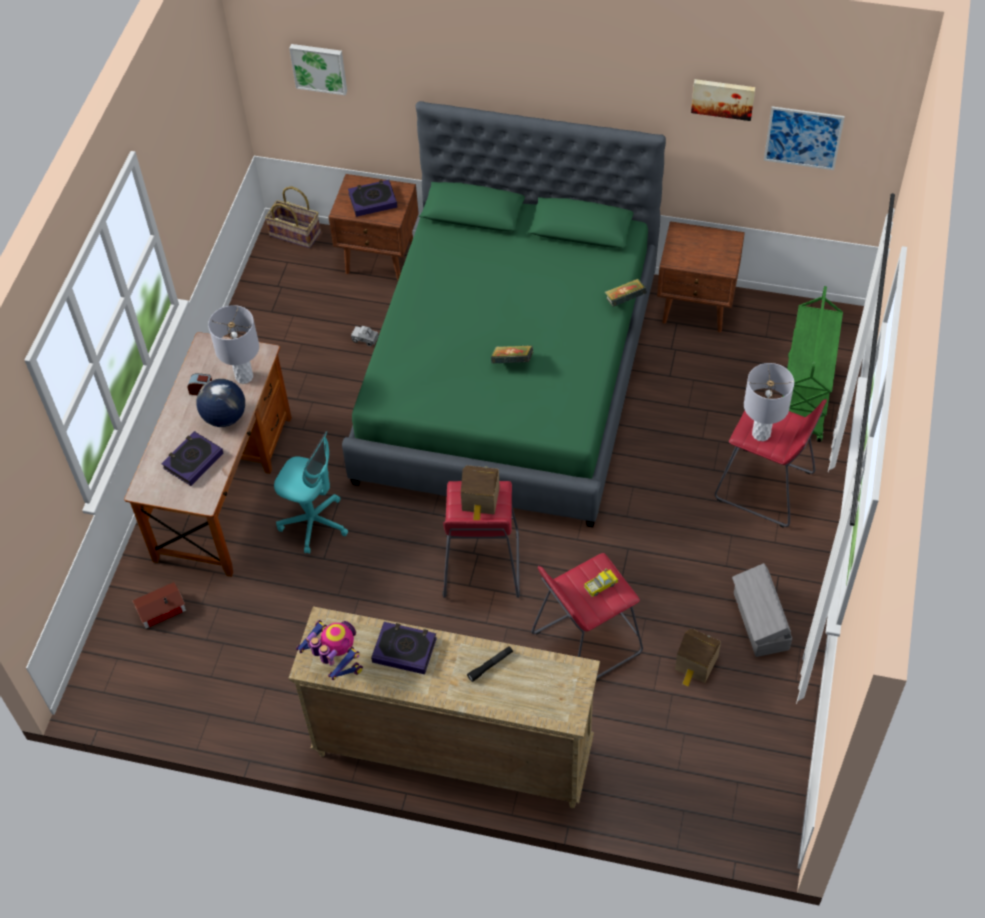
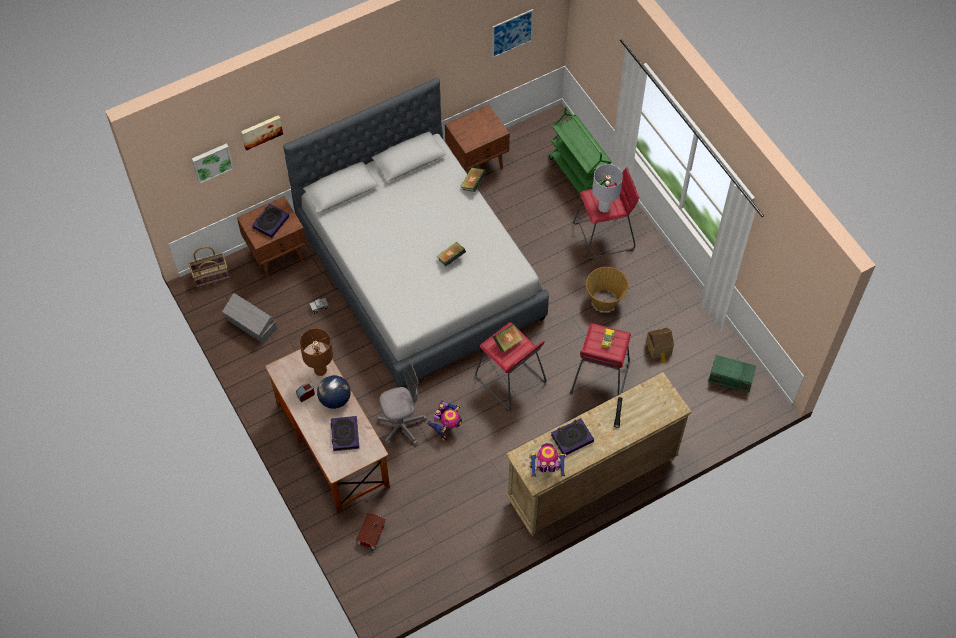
camera: 45 degrees left, 5 degrees up
(244, 377) = (320, 370): grey table lamp -> brown table lamp
(314, 523) = (402, 426): turquoise office chair -> grey office chair
(360, 560) = (447, 426): none -> toy robot
(481, 501) = (507, 342): toy house -> book
(508, 377) = (420, 272): green bed -> grey bed
(688, 559) = (605, 300): none -> basket
(723, 98) = (464, 37): picture -> picture (261, 131)
(751, 771) = (731, 379): none -> green storage box
(760, 622) = (667, 305): grey storage box -> grey storage box (252, 325)

